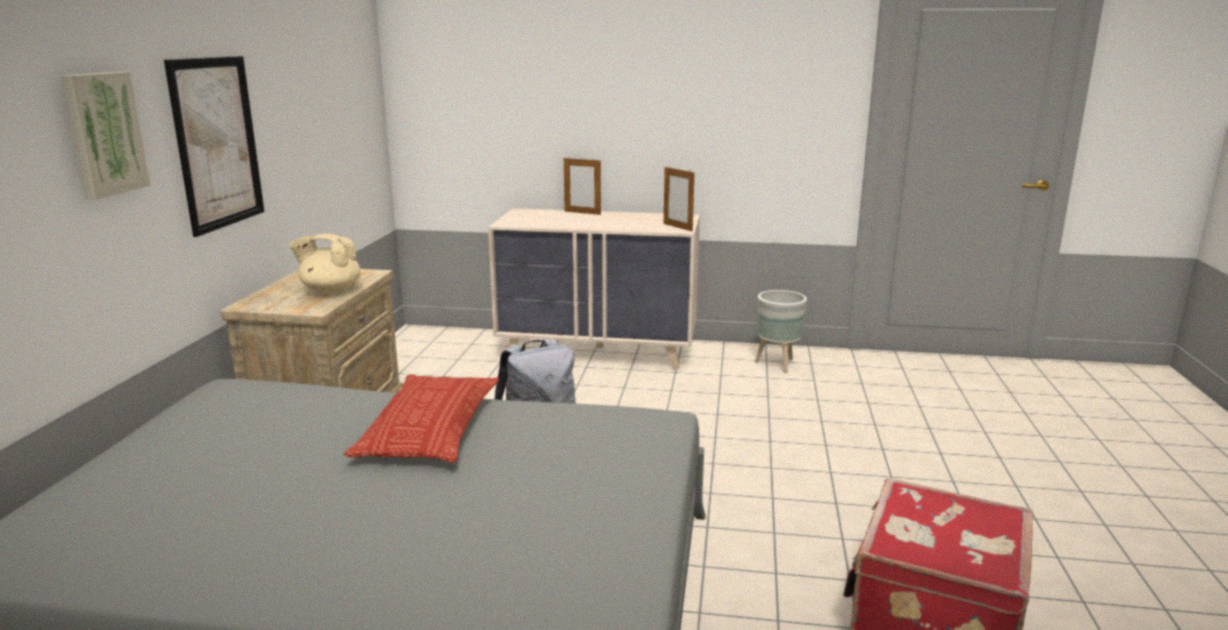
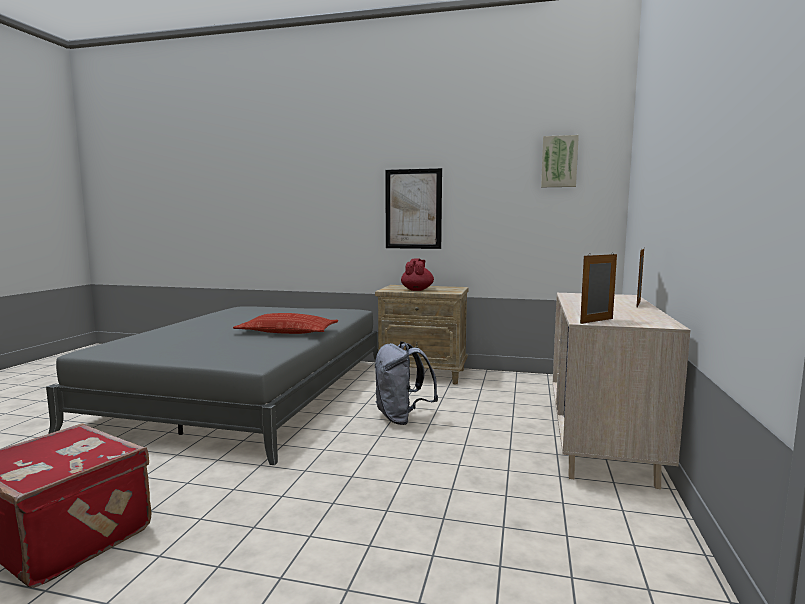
camera: 95 degrees right, 10 degrees down
(103, 133) = (345, 197): picture -> picture (559, 161)
(330, 291) = (417, 290): beige teapot -> red teapot
(777, 365) = (619, 551): grey planter -> none

